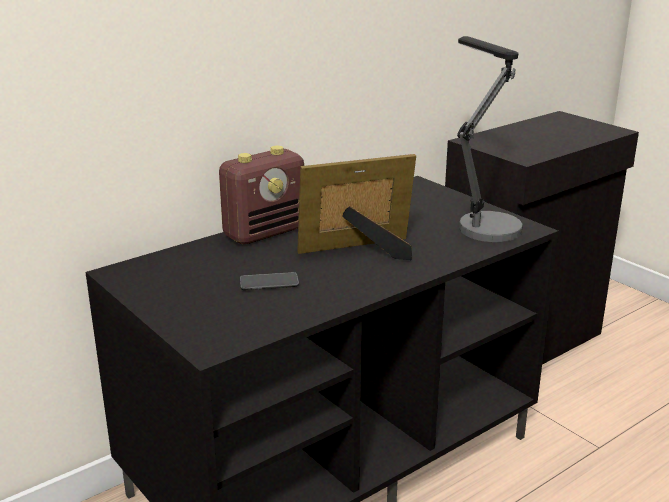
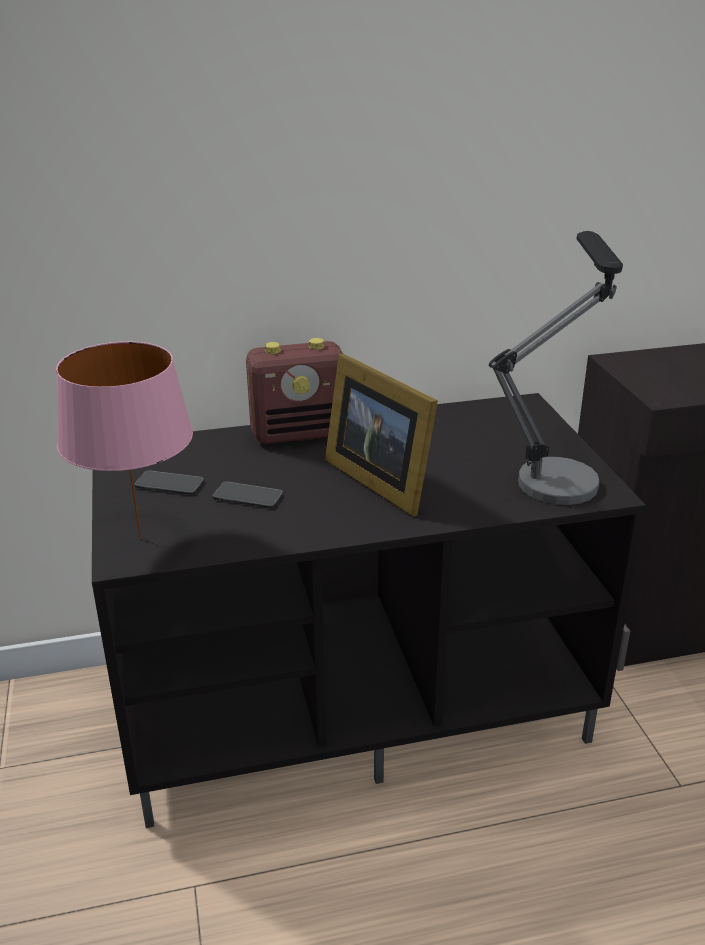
camera: 25 degrees right, 5 degrees up
(192, 288) = (169, 484): none -> phone
(209, 331) = (140, 538): none -> pink table lamp
(361, 251) = (379, 479): picture frame -> picture frame turned 135 degrees counterclockwise

